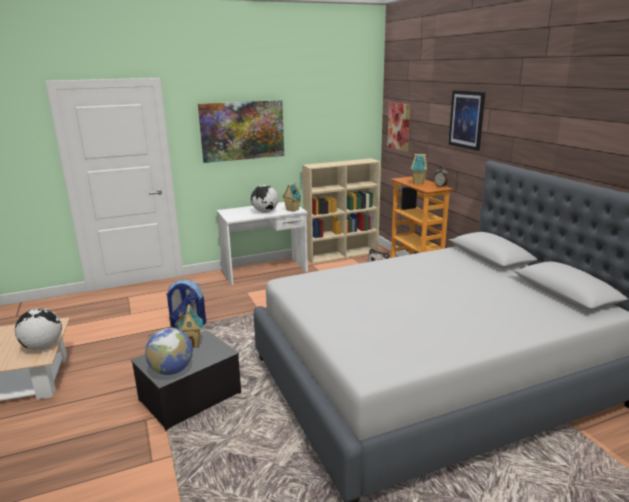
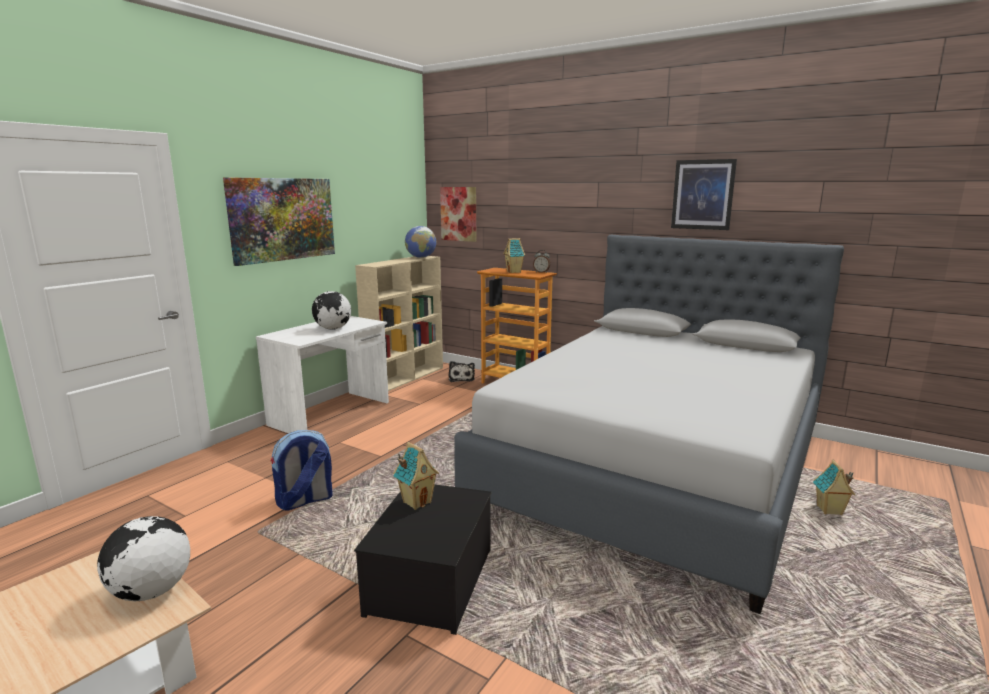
camera: 35 degrees left, 5 degrees down
(172, 371) = (439, 540): globe -> globe (421, 257)
(292, 210) = (365, 323): toy house -> toy house (829, 511)
(466, 119) = (567, 196): picture -> picture (703, 194)

